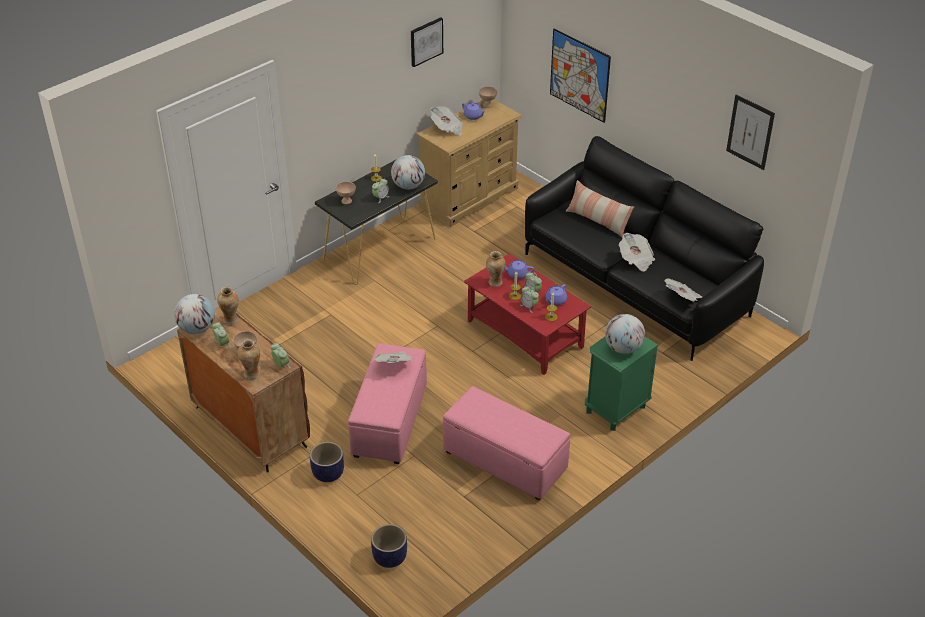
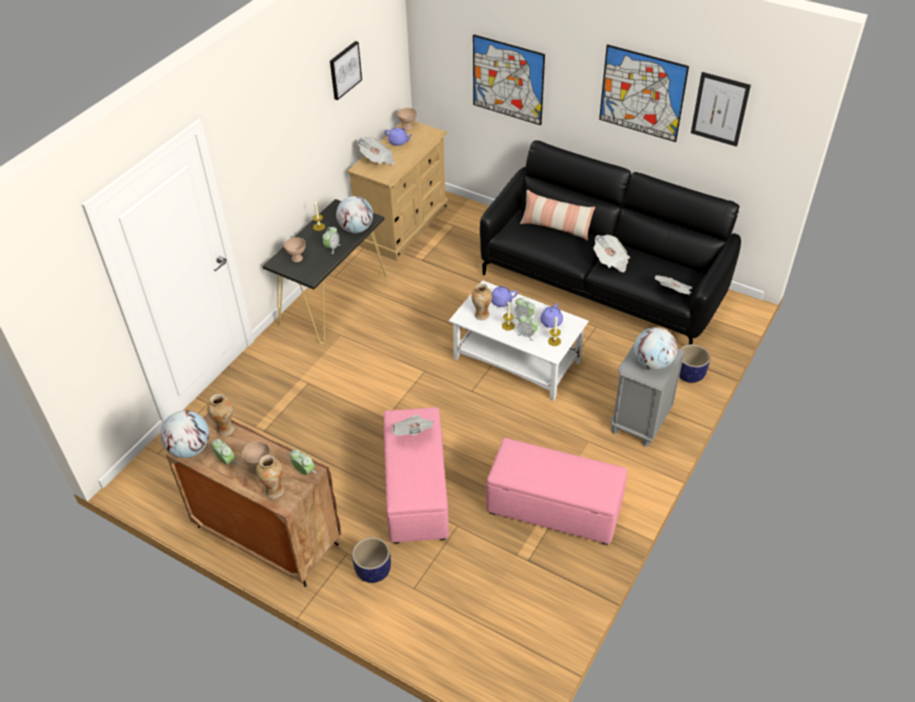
camera: 15 degrees left, 5 degrees up
(390, 557) = (478, 655): planter -> planter (690, 374)
(526, 334) = (518, 360): red coffee table -> white coffee table
(616, 409) = (640, 422): green nightstand -> grey nightstand
(688, 106) = (642, 93): none -> picture

